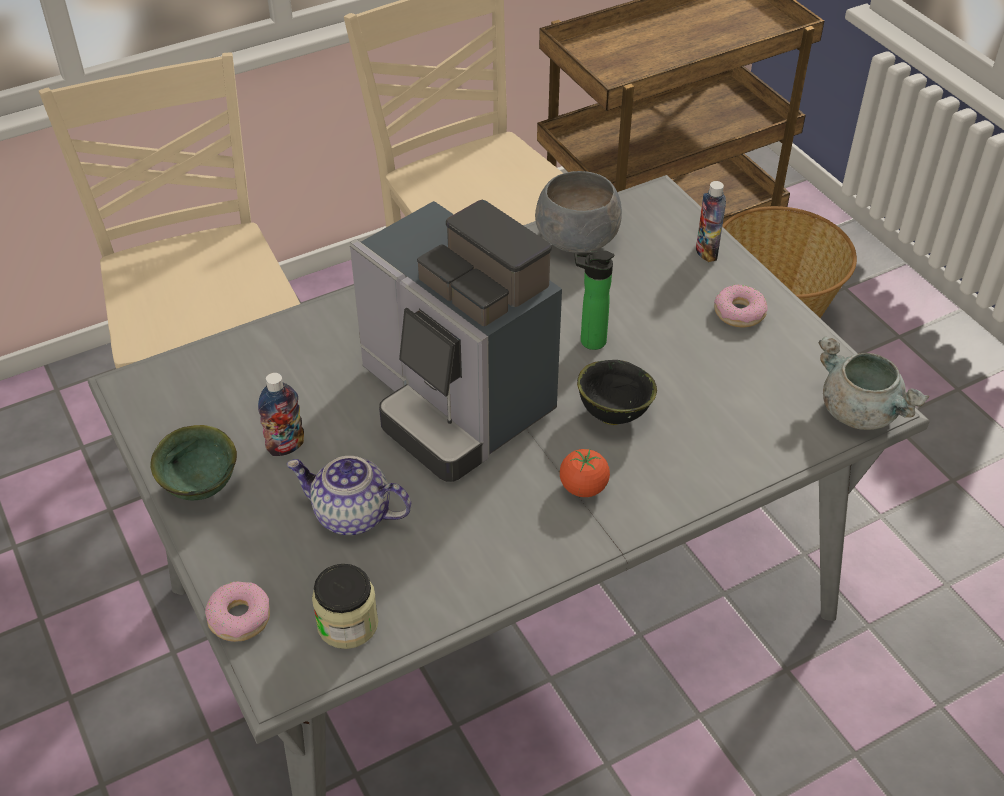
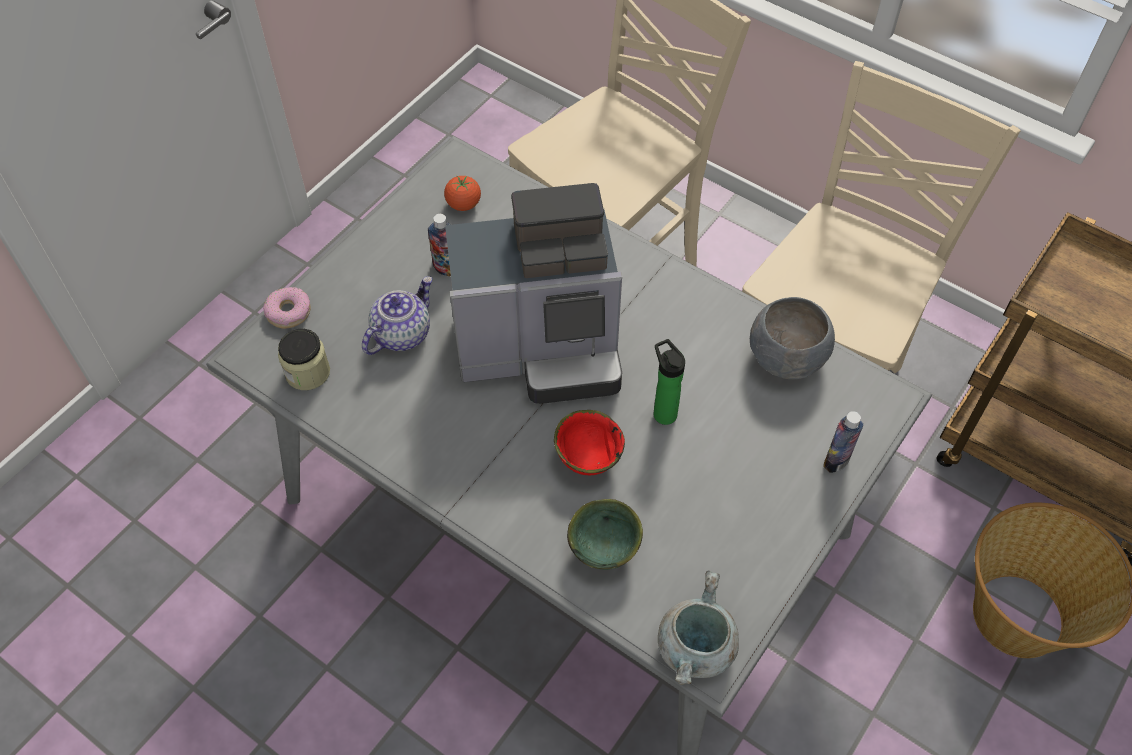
camera: 65 degrees right, 10 degrees up
(202, 486) = (387, 241): green bowl -> green bowl (606, 550)
(351, 515) = (401, 333): teapot -> teapot turned 45 degrees clockwise
(455, 402) = (542, 349): coffee machine -> coffee machine turned 120 degrees counterclockwise
(583, 487) = (498, 466): tomato -> tomato (463, 204)
(612, 414) = (587, 458): black bowl -> red bowl
(739, 312) = (769, 513): donut -> none

